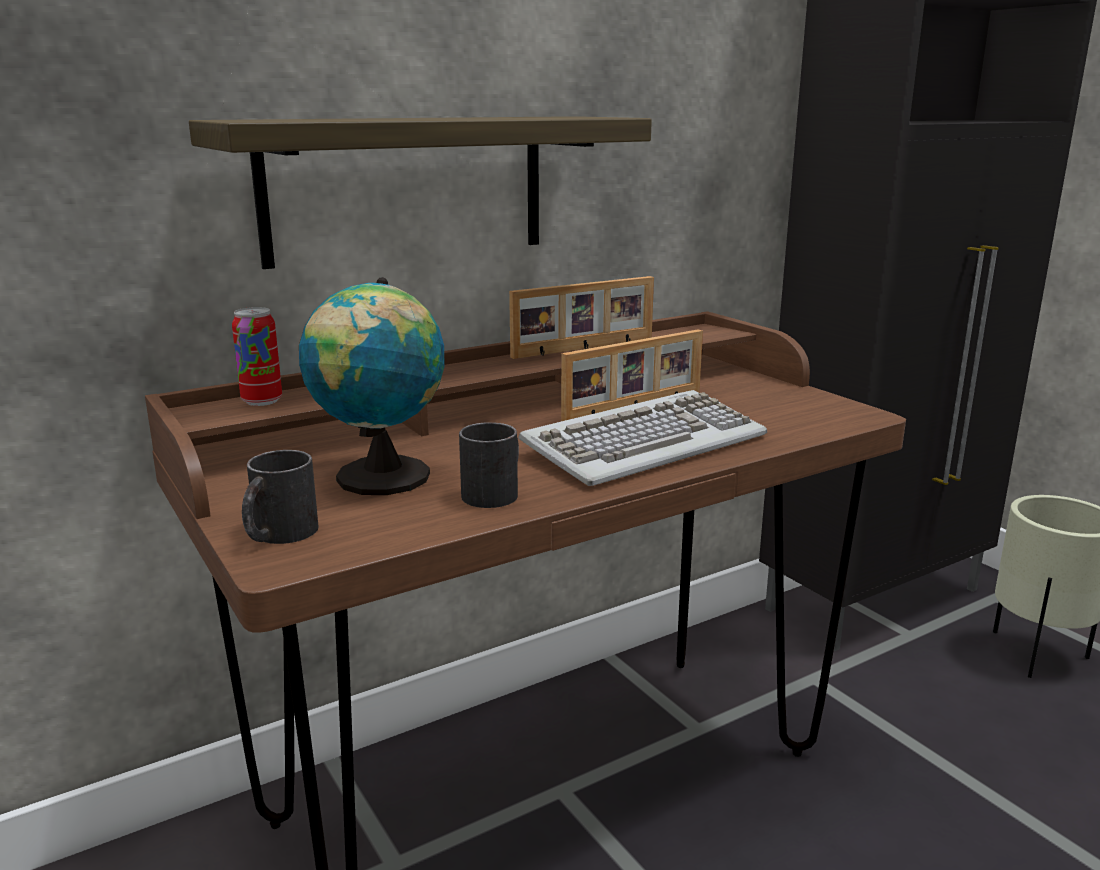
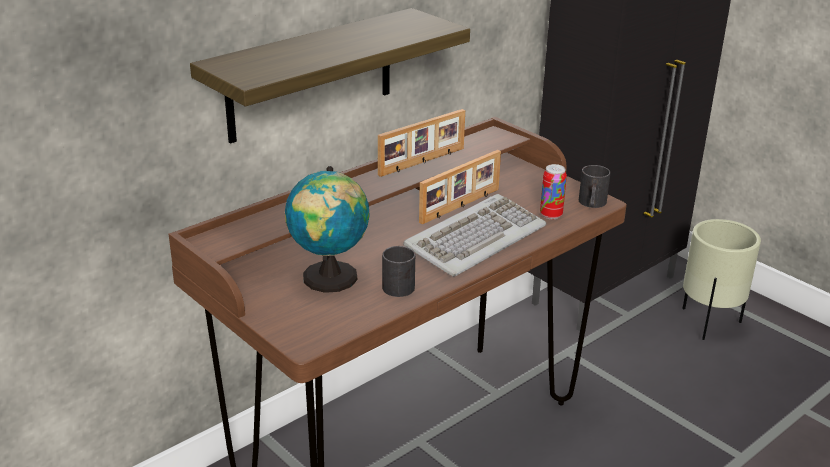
camera: 10 degrees left, 10 degrees up
(262, 401) = (242, 231): can -> can (551, 215)
(278, 535) = (293, 326): black mug -> black mug (592, 204)

